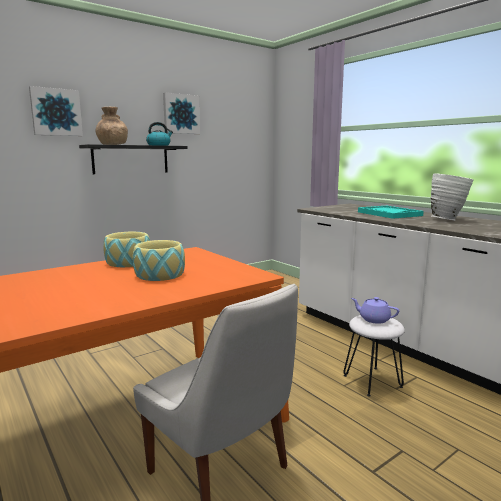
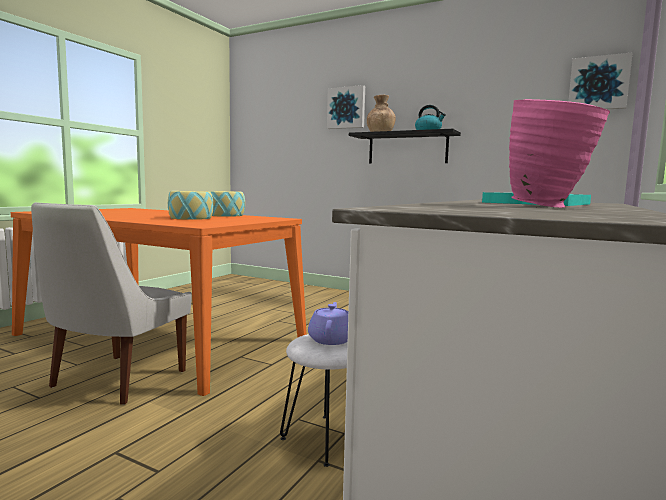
camera: 65 degrees right, 5 degrees down
(181, 114) = (473, 93): picture -> picture (598, 83)
(447, 220) = (550, 207): white vase -> pink vase

